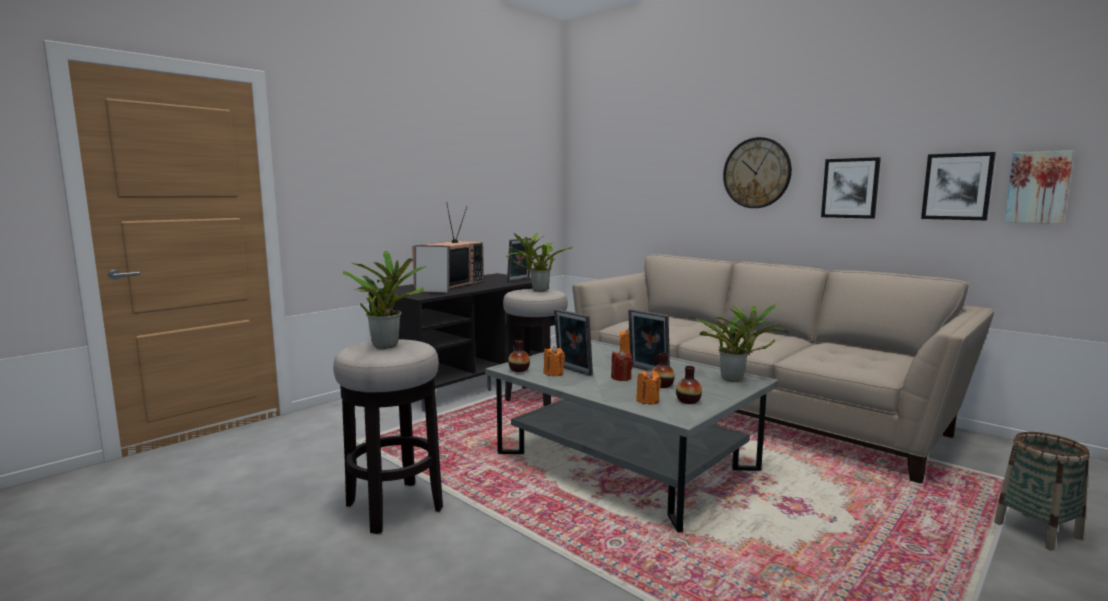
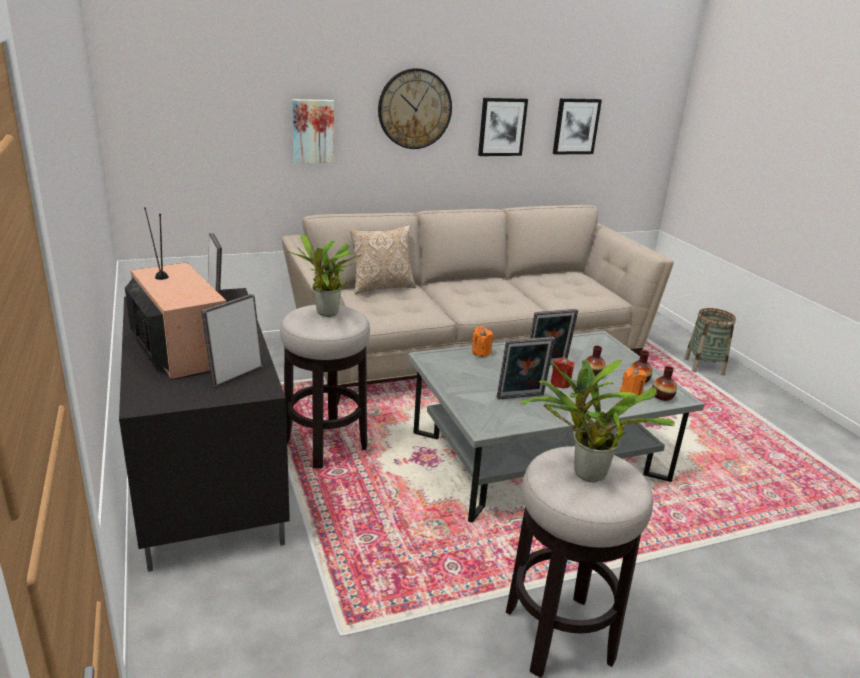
camera: 65 degrees left, 15 degrees up
(519, 369) = (498, 423): vase -> vase (662, 396)
(553, 373) = (523, 409): orange candle -> none
(680, 318) = (381, 287): none -> pillow
(735, 379) = (594, 343): potted plant -> none
(1038, 187) = (619, 127): picture -> picture (312, 131)

